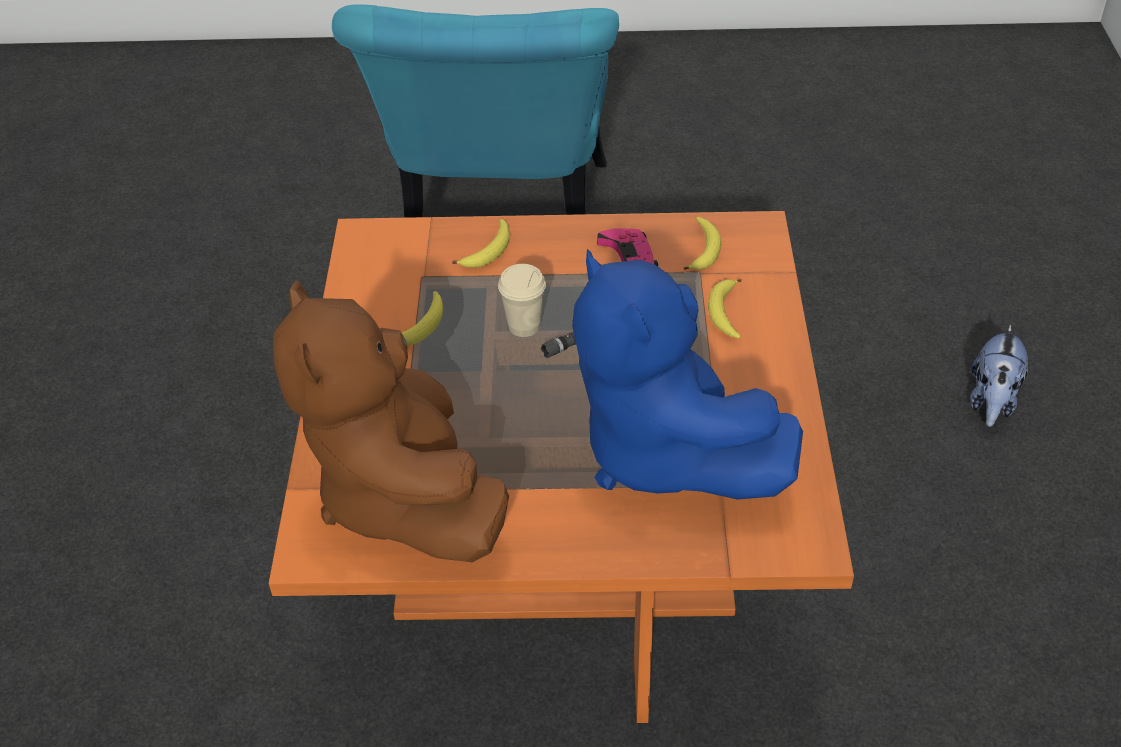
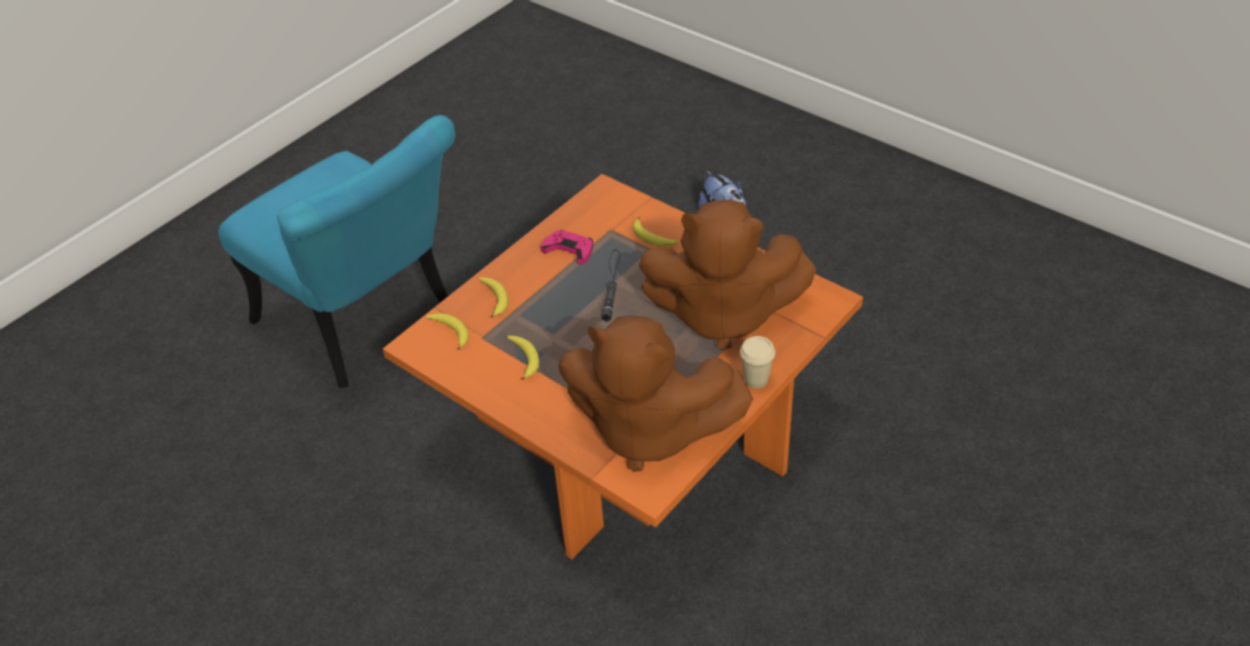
camera: 50 degrees left, 0 degrees up
(524, 326) = (573, 317): beige cup -> beige cup (756, 380)
(663, 451) = (723, 315): blue plush toy -> brown plush toy
(703, 250) = (596, 218): banana -> banana (451, 332)

